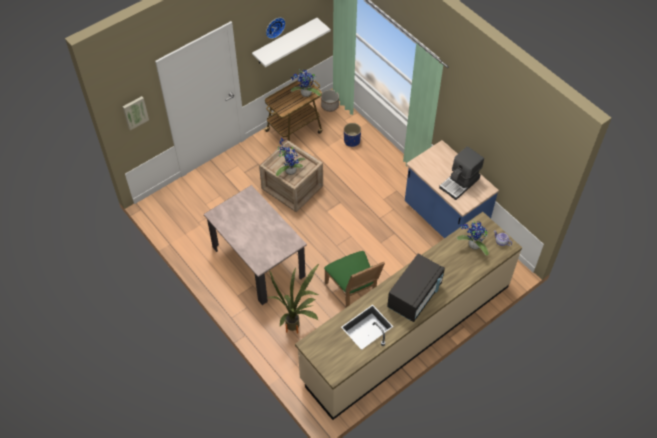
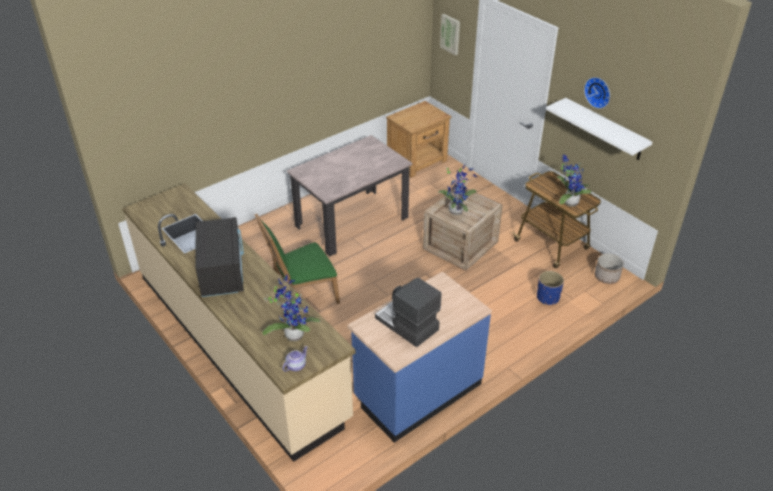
camera: 90 degrees right, 15 degrees down
(168, 212) = (418, 161): none -> brown nightstand
(297, 329) = (260, 252): potted plant -> none
(414, 296) = (222, 272): black microwave -> black microwave turned 135 degrees counterclockwise

